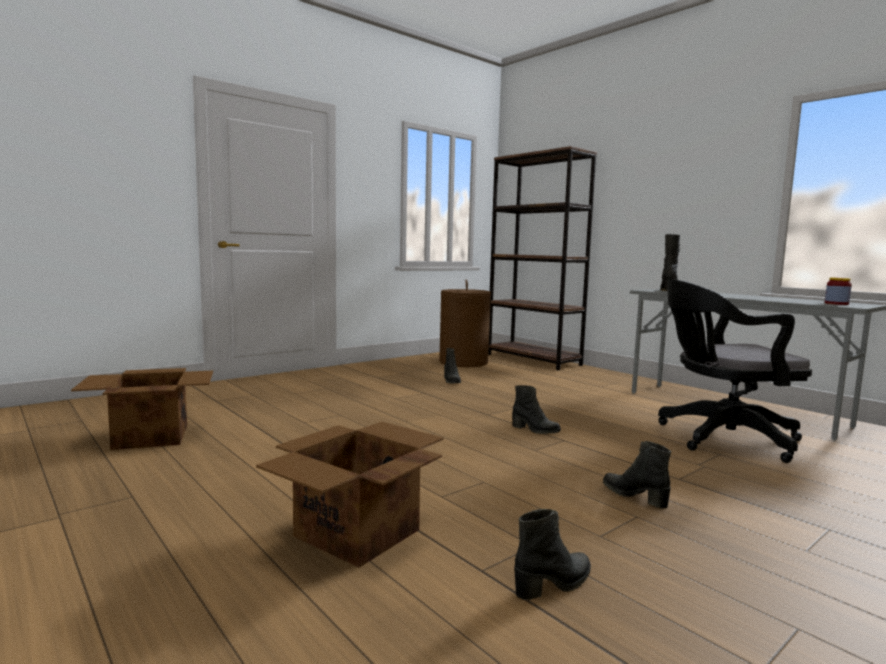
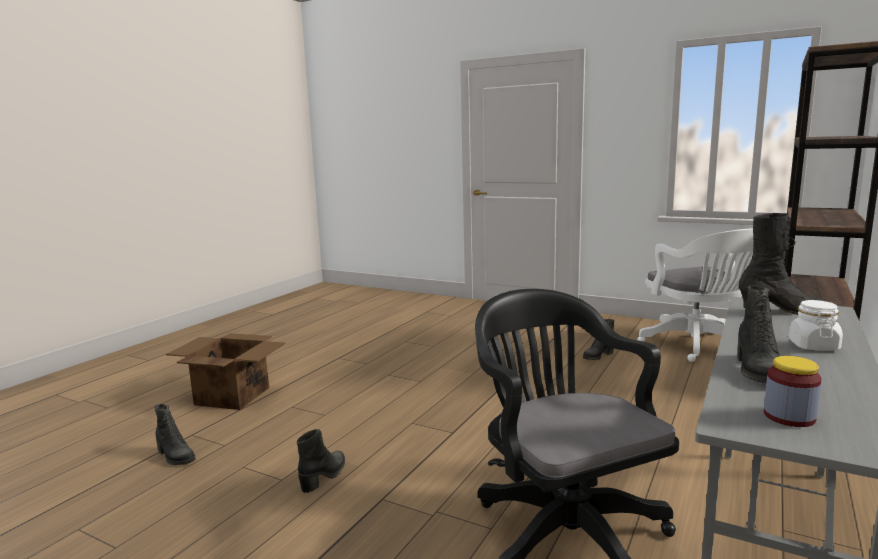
camera: 70 degrees right, 5 degrees up
(150, 437) = (345, 321): cardboard box -> none
(463, 362) = (698, 346): brown laundry basket -> white office chair
(535, 430) = (471, 416): black boot -> black boot (756, 371)
(732, 295) = (813, 346): none -> white jar

